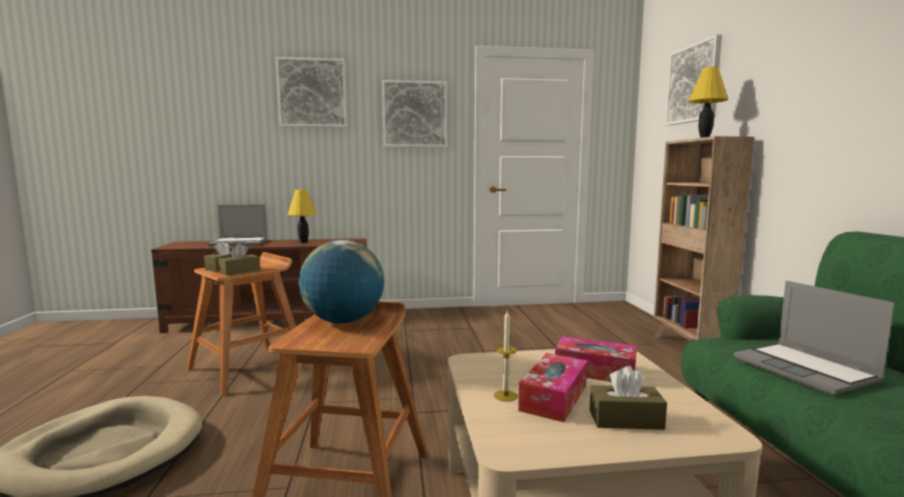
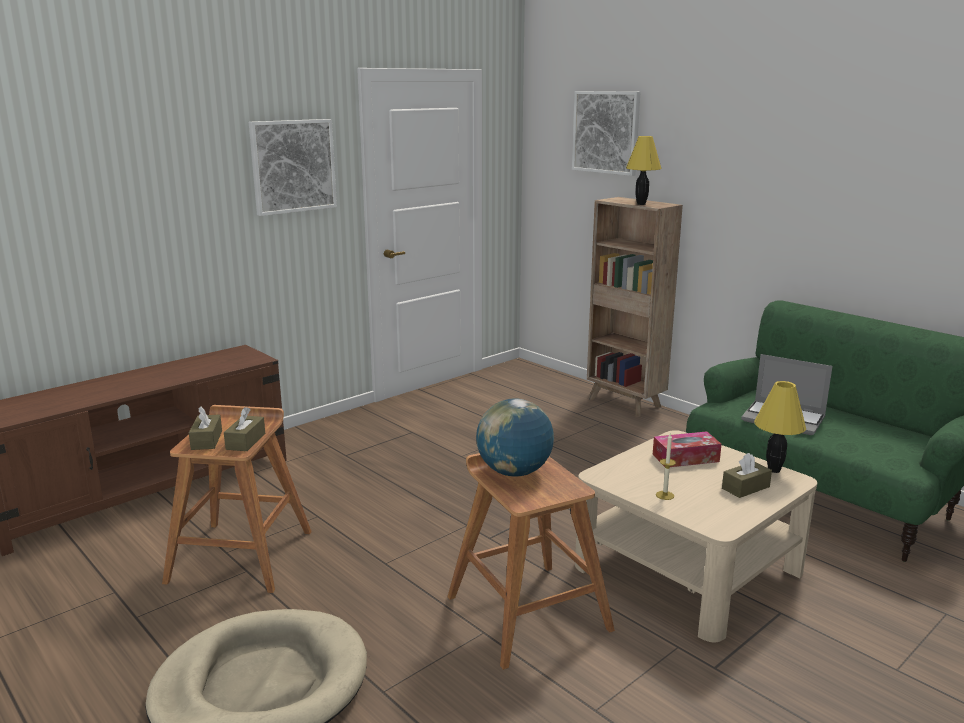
camera: 35 degrees left, 10 degrees up
(240, 243) = (89, 391): laptop -> none
(303, 242) = (182, 370): yellow table lamp -> yellow table lamp (774, 470)
(312, 93) = (153, 147): picture -> none
(554, 398) = (692, 486): tissue box -> none

